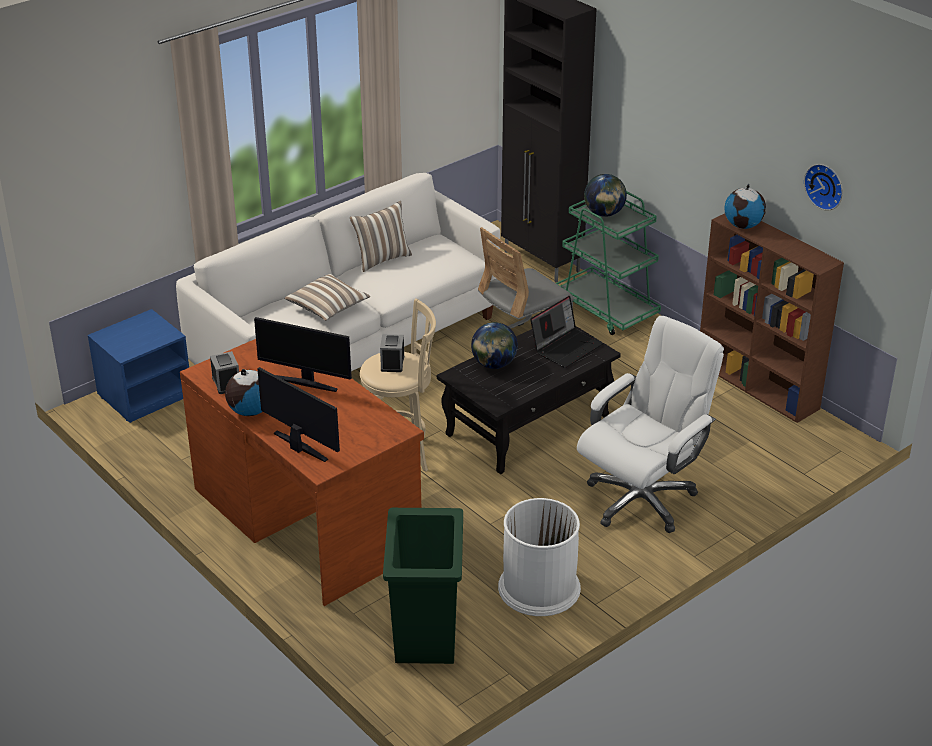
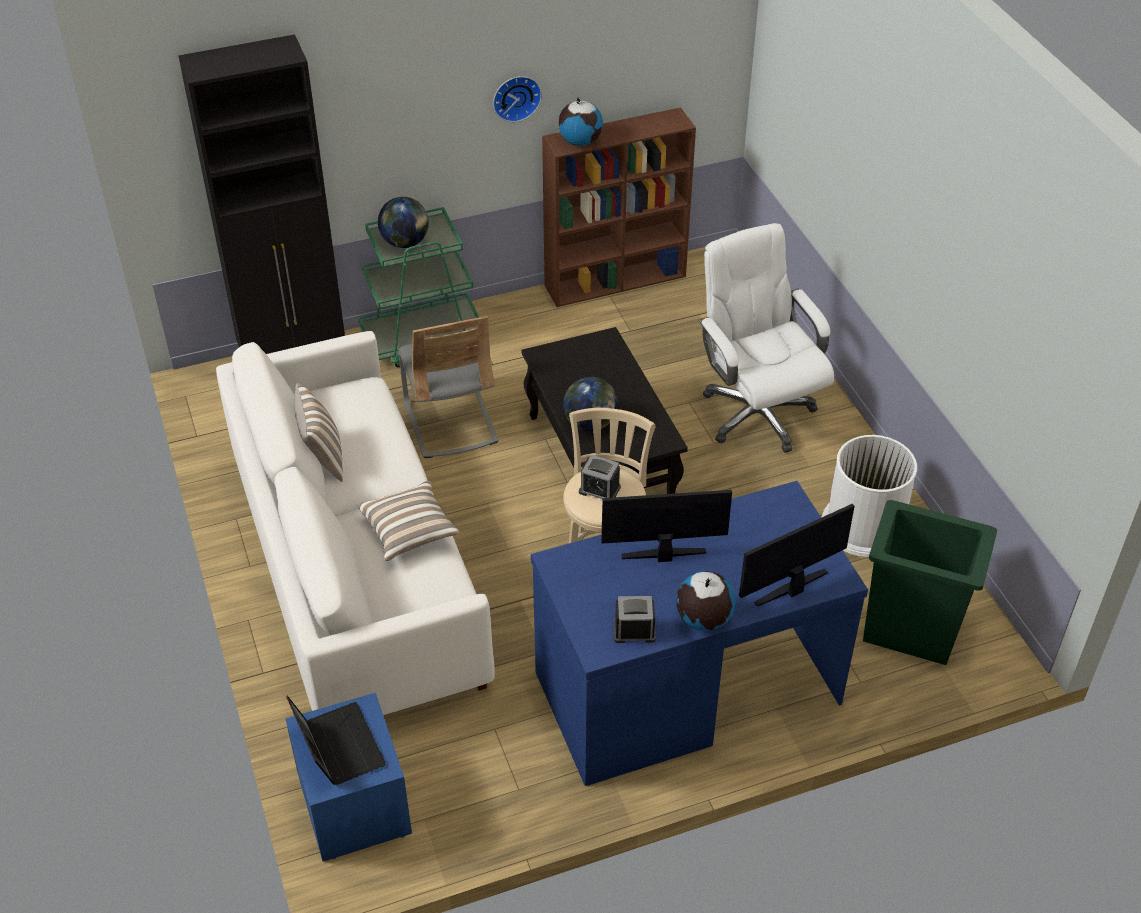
camera: 70 degrees left, 10 degrees up
(306, 382) = (664, 556): monitor -> monitor turned 135 degrees counterclockwise
(307, 518) = (685, 686): brown desk -> blue desk
(566, 346) = (584, 361): laptop -> laptop (337, 746)
(825, 185) = (647, 48): wall clock -> wall clock (516, 97)

